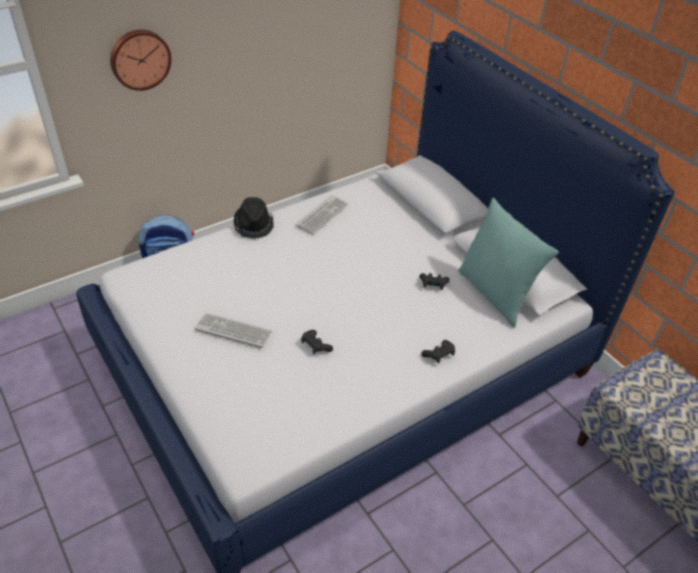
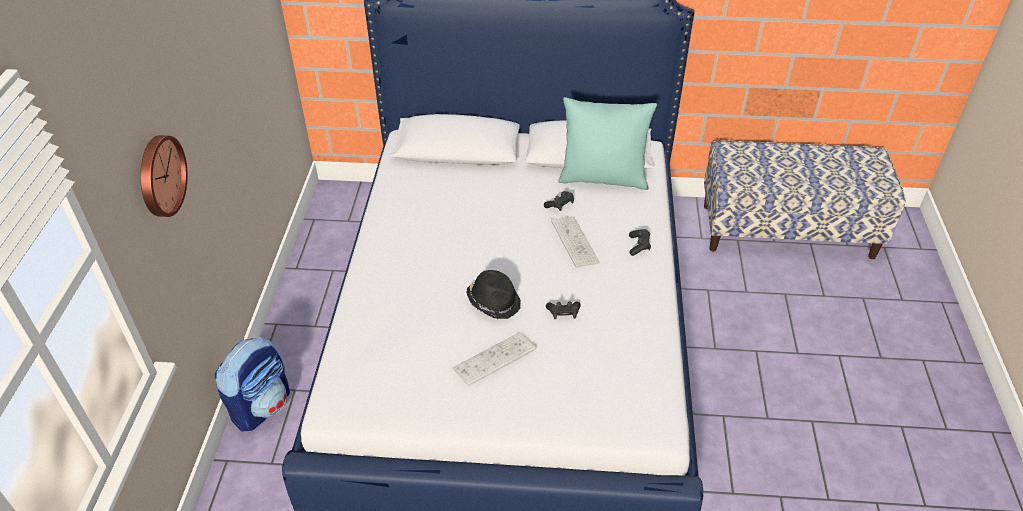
camera: 50 degrees left, 0 degrees up
(254, 225) = (363, 274): black hat -> black hat (494, 301)
(322, 215) = (402, 222): keyboard -> keyboard (574, 242)

